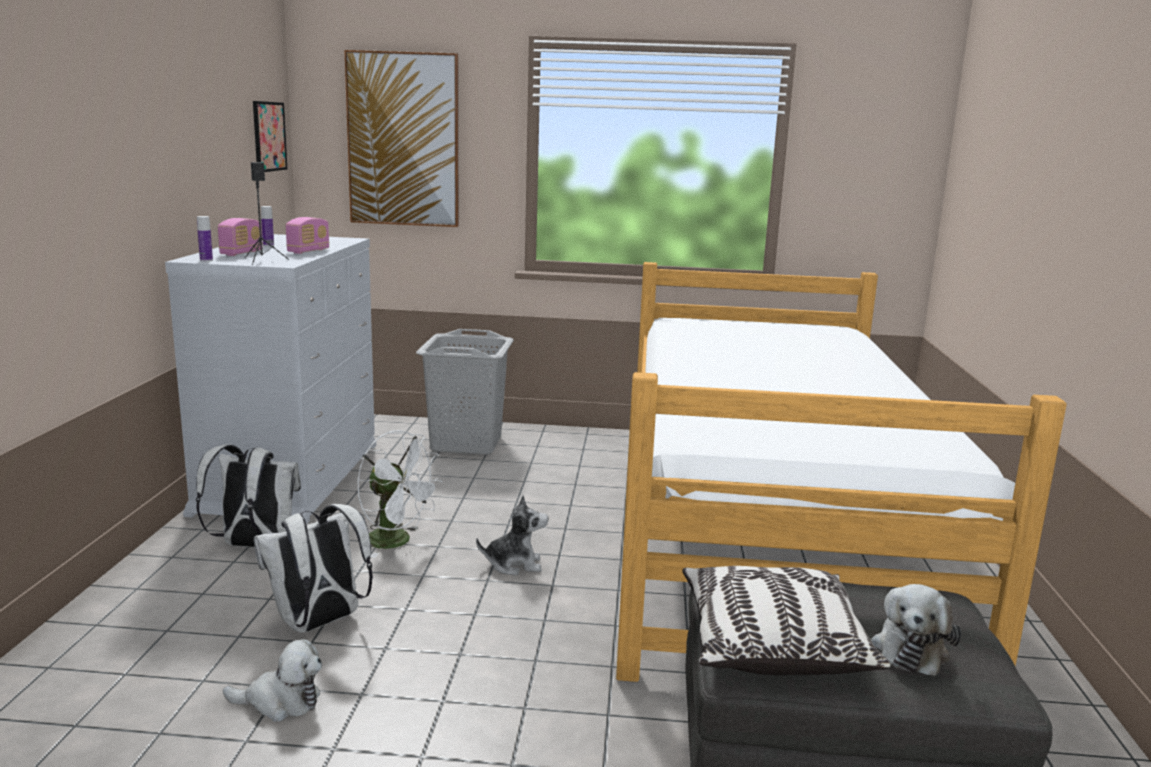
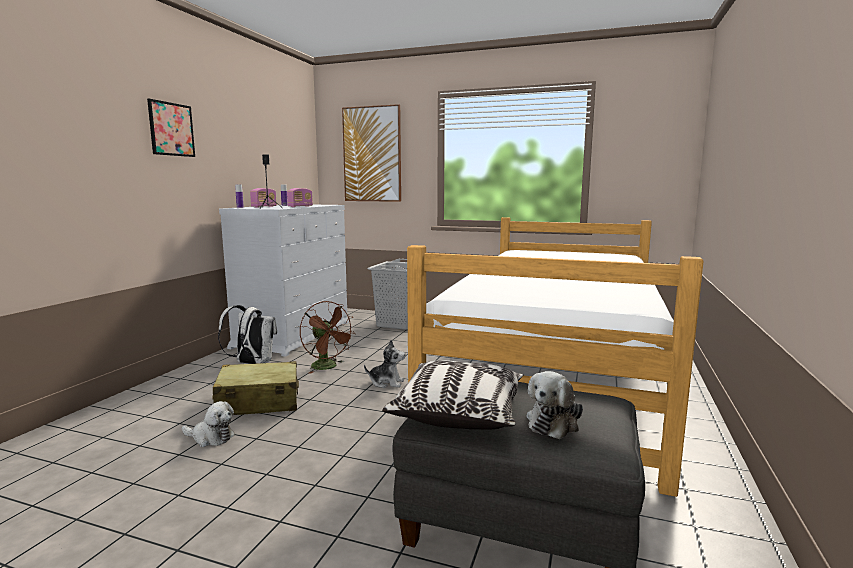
camera: 15 degrees right, 5 degrees down
(269, 136) = (300, 154): picture -> picture (171, 129)
(319, 623) = (258, 402): white backpack -> beige suitcase
(397, 542) = (328, 367): white fan -> brown fan

